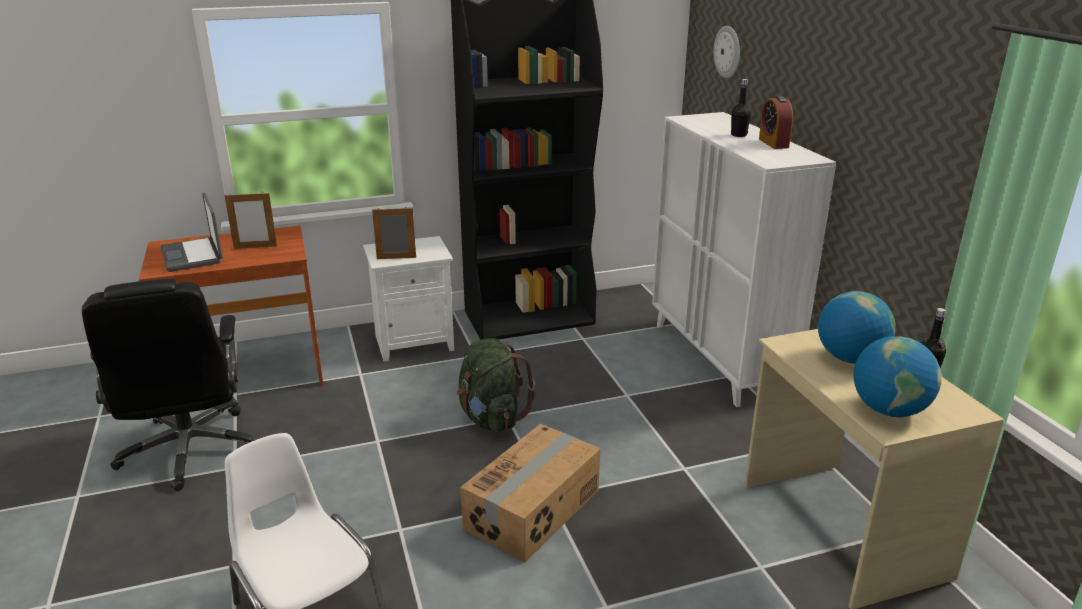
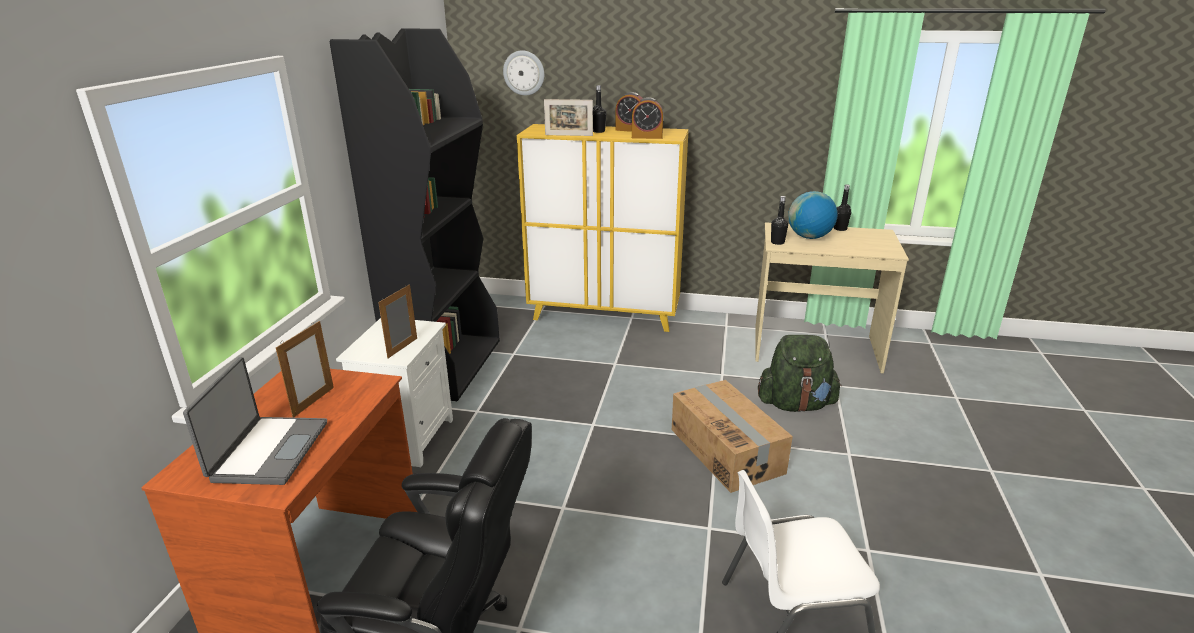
camera: 60 degrees left, 0 degrees up
(193, 255) = (268, 451): laptop -> laptop turned 90 degrees counterclockwise
(491, 418) = (587, 433): green backpack -> green backpack (795, 404)
(698, 130) = (569, 135): none -> picture frame
(718, 358) = (604, 315): white cabinet -> yellow cabinet
(753, 154) = (647, 137): none -> alarm clock
(794, 341) = (777, 242): none -> black bottle
(888, 410) = (873, 247): globe -> none

